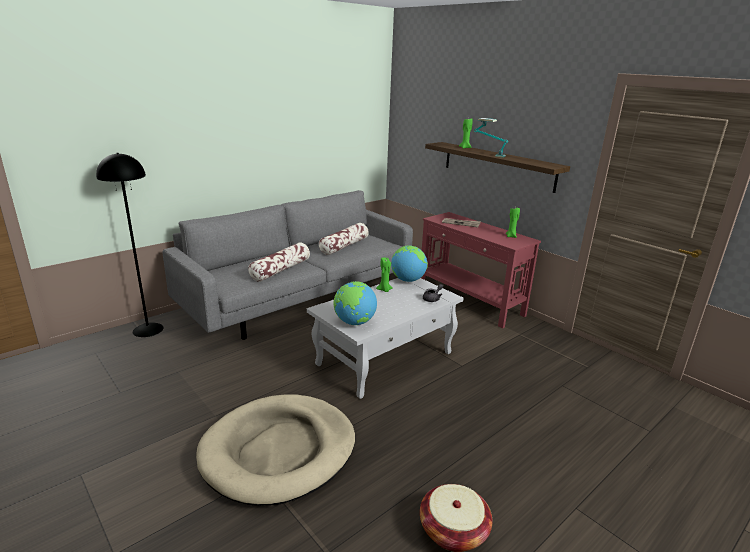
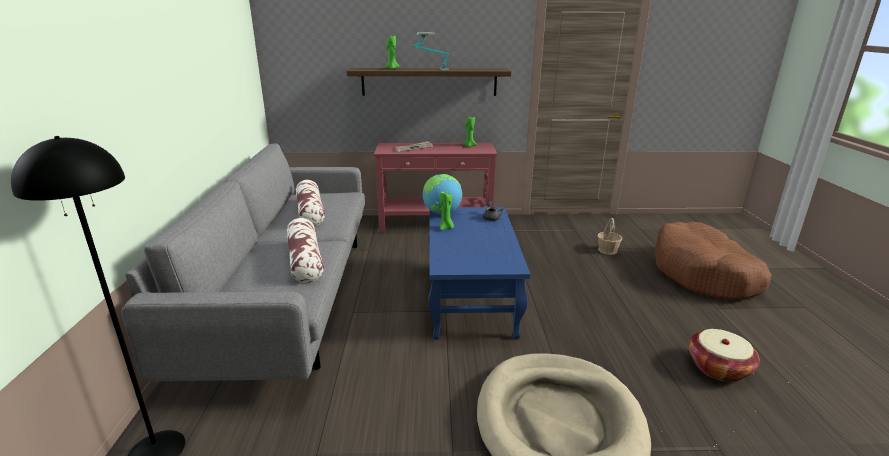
camera: 50 degrees left, 0 degrees up
(354, 322) = (492, 262): globe -> none
(385, 358) = (470, 298): white coffee table -> blue coffee table
(580, 399) = (607, 250): none -> basket
(645, 481) = (703, 273): none -> brown dog bed

